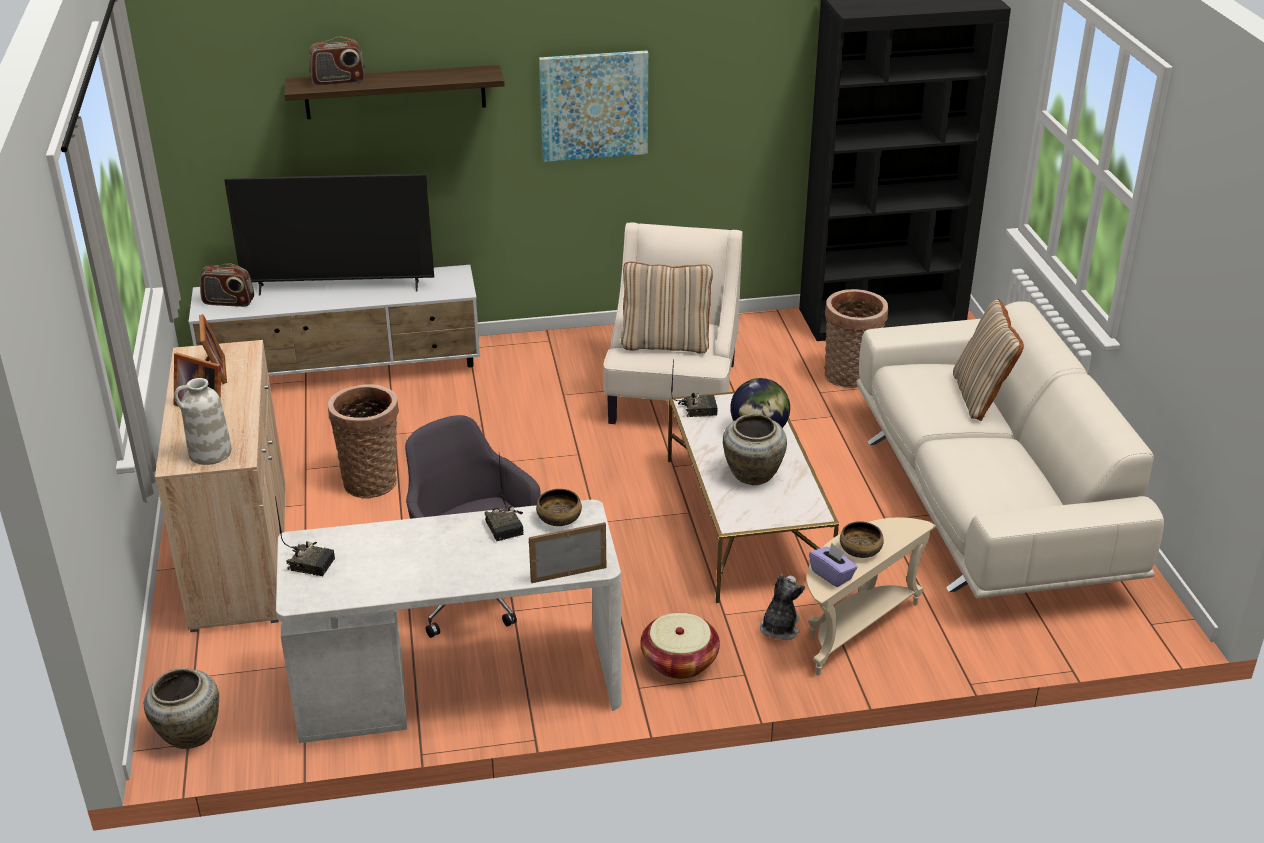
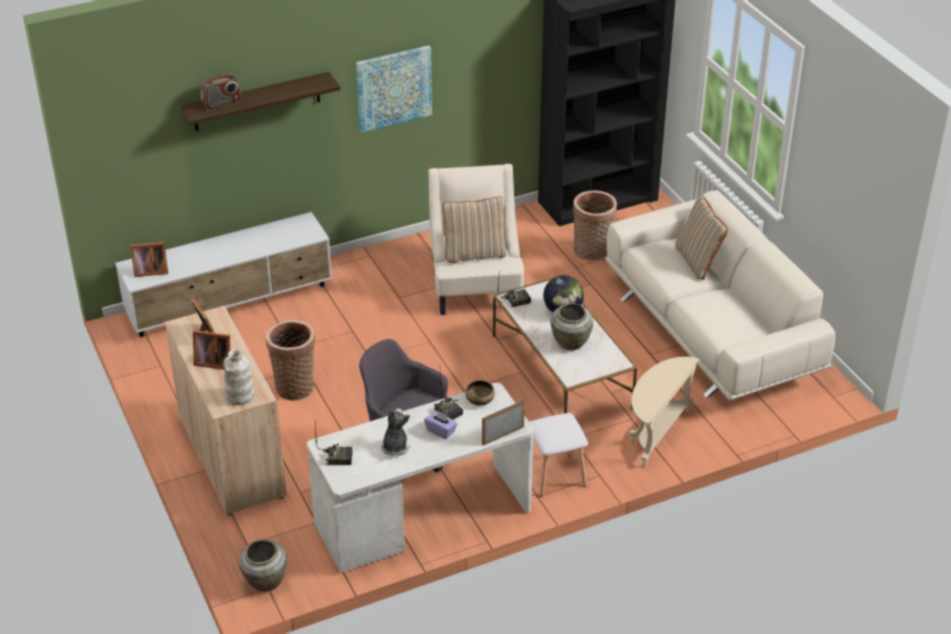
camera: 15 degrees left, 5 degrees up
(228, 302) = (149, 271): radio -> picture frame
(339, 287) = (225, 246): television -> none
(679, 661) = (556, 474): basket -> white stool
(779, 628) = (609, 441): plush toy -> plush toy (395, 447)
(832, 575) = (647, 404): purple tissue box -> purple tissue box (441, 431)
(860, 550) = (659, 384): bowl -> none

